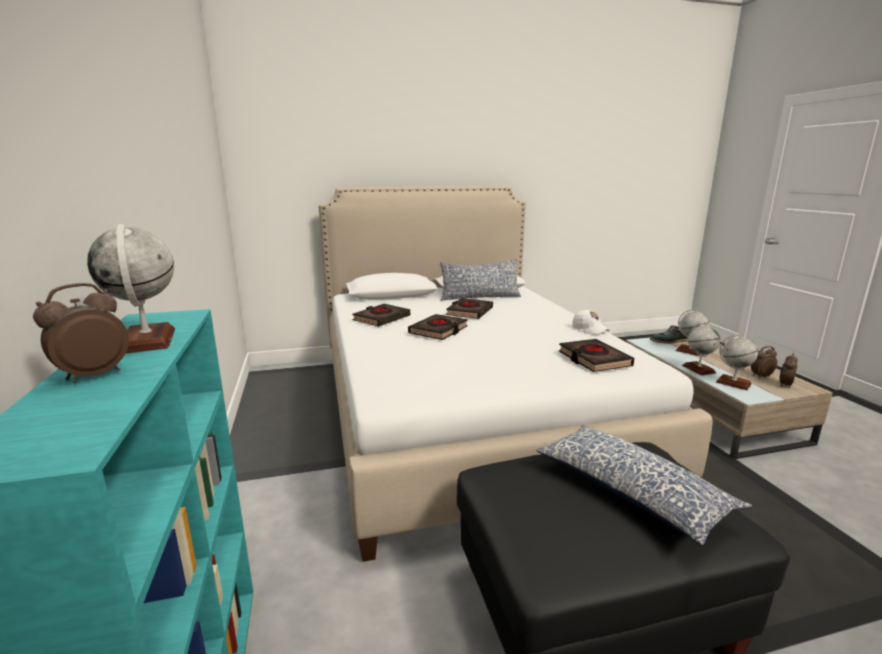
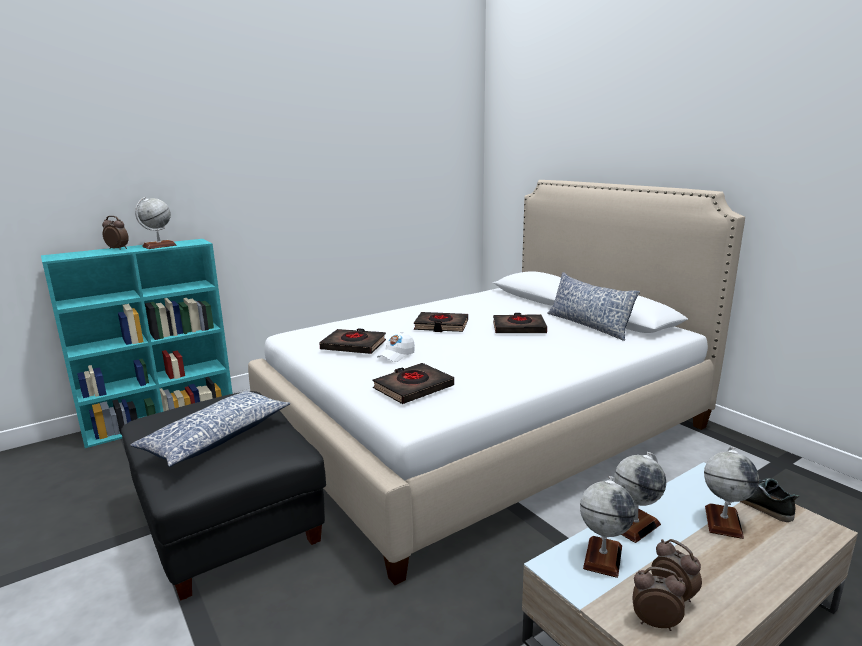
camera: 70 degrees right, 0 degrees up
(381, 319) = (458, 306): black book -> black book (354, 345)
(590, 330) = (521, 382): white cap -> white cap (396, 355)

